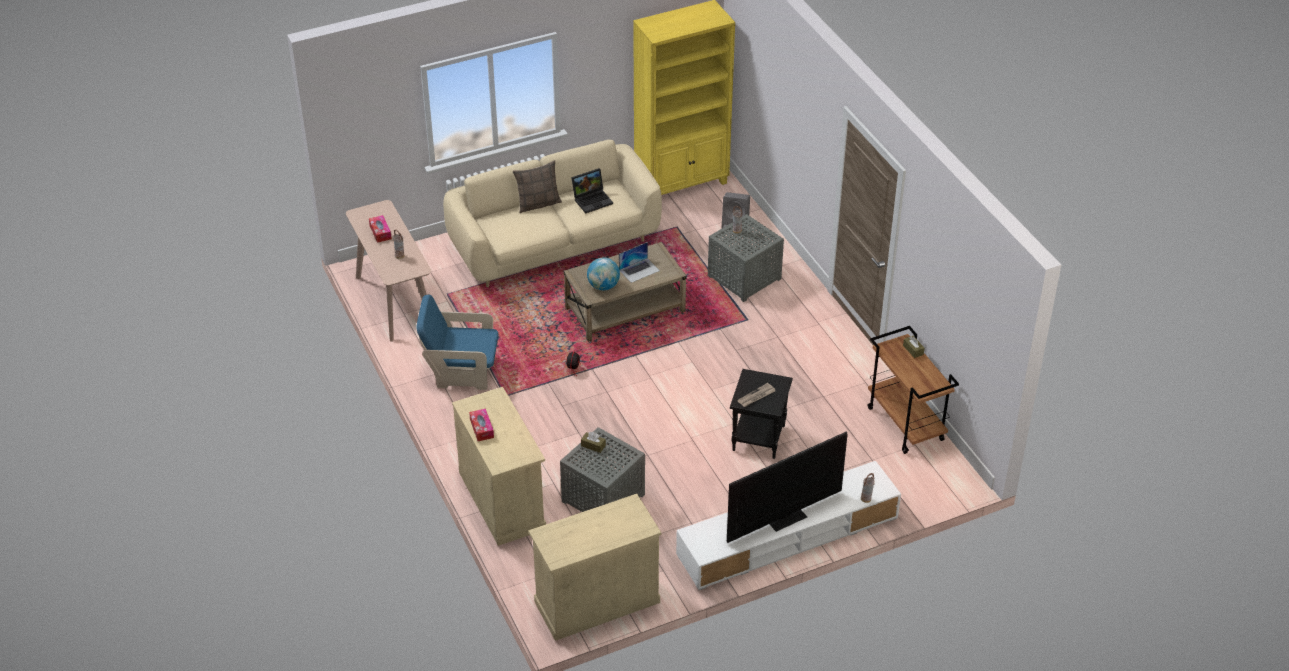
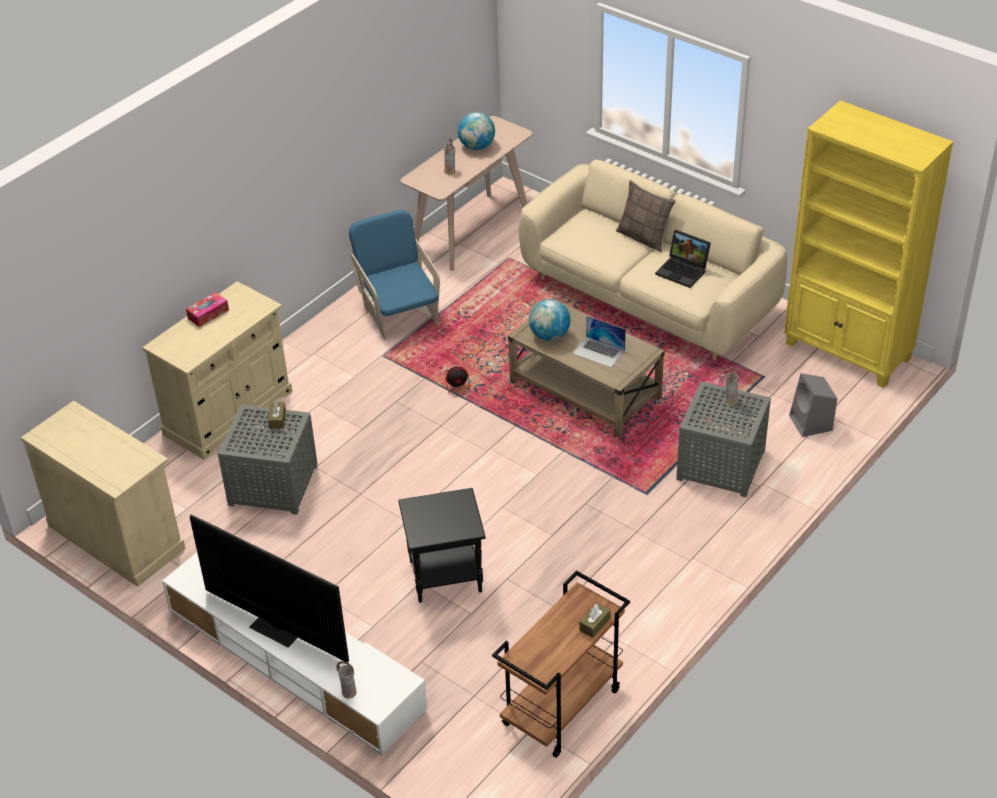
camera: 65 degrees right, 0 degrees up
(380, 232) = (477, 147): tissue box -> globe
(756, 396) = (429, 516): newspaper -> none

